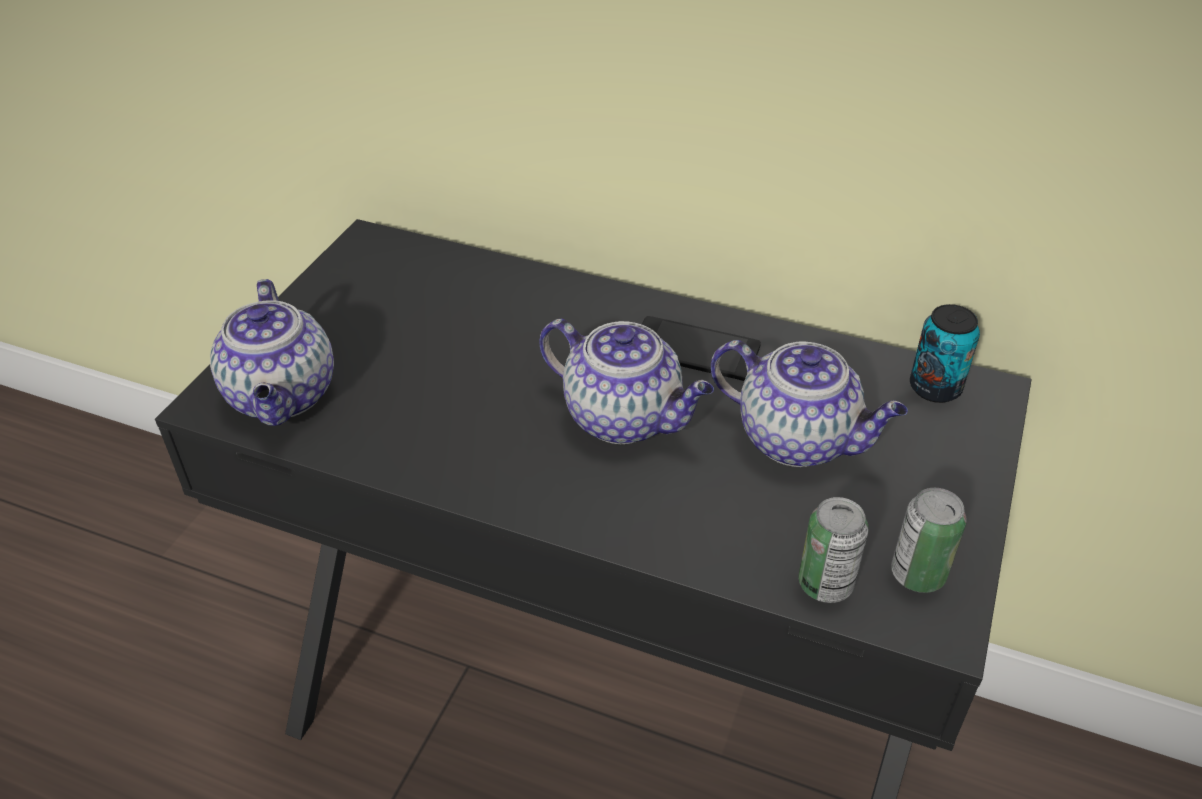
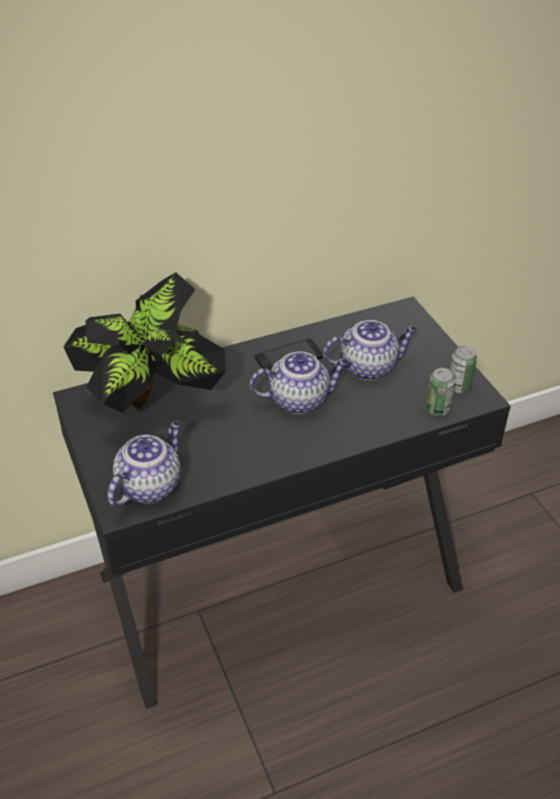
camera: 45 degrees left, 0 degrees up
(283, 397) = (149, 485): teapot -> teapot turned 90 degrees counterclockwise
(441, 298) = (154, 402): none -> potted plant
(935, 388) = (388, 319): can -> none

